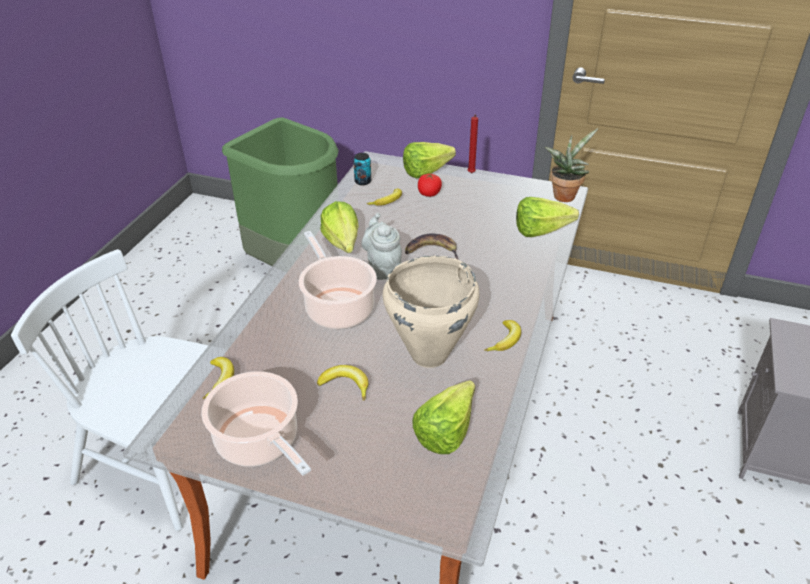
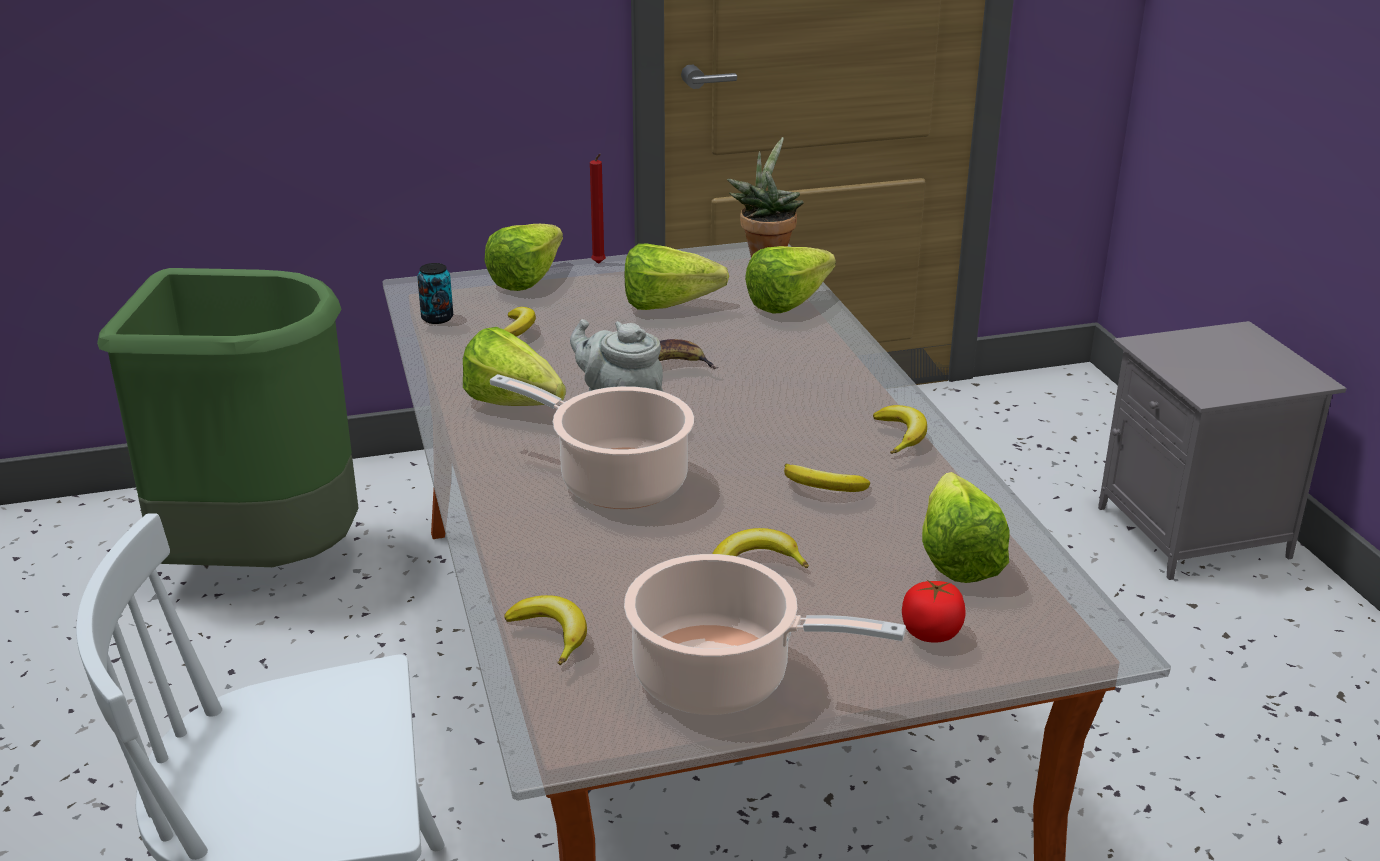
camera: 35 degrees left, 10 degrees down
(428, 355) = (822, 487): beige cooking pot -> banana
(429, 193) = (567, 304): tomato -> tomato (931, 633)
(481, 213) = (677, 306): none -> lettuce

